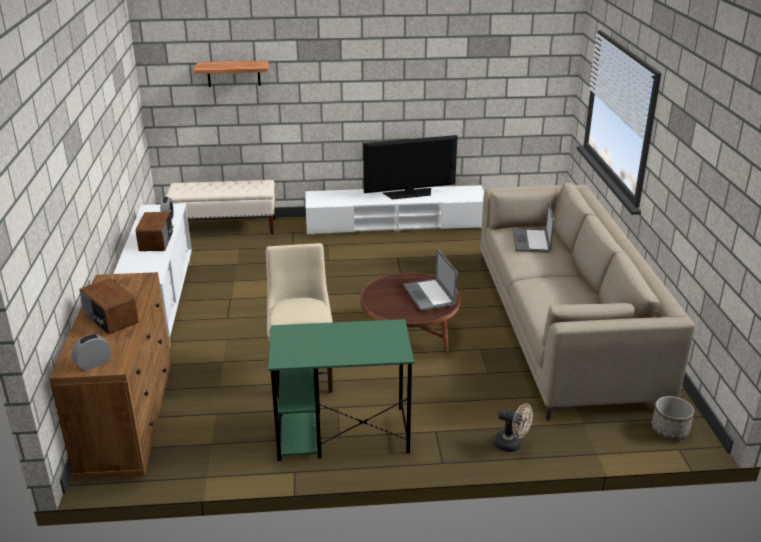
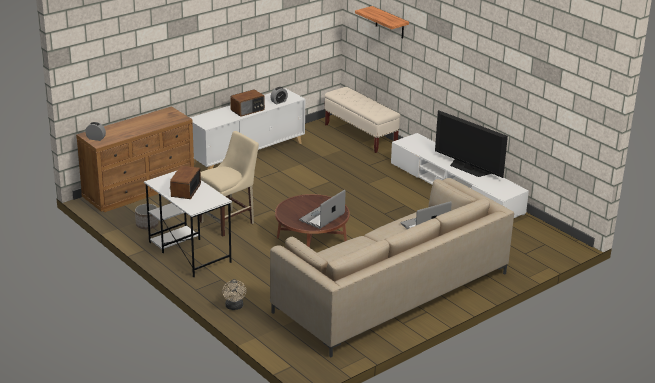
camera: 55 degrees right, 0 degrees up
(110, 319) = (135, 126): radio -> radio (185, 190)
(341, 433) = (189, 252): green desk -> white desk
(669, 431) = (308, 359): planter -> planter (147, 225)

